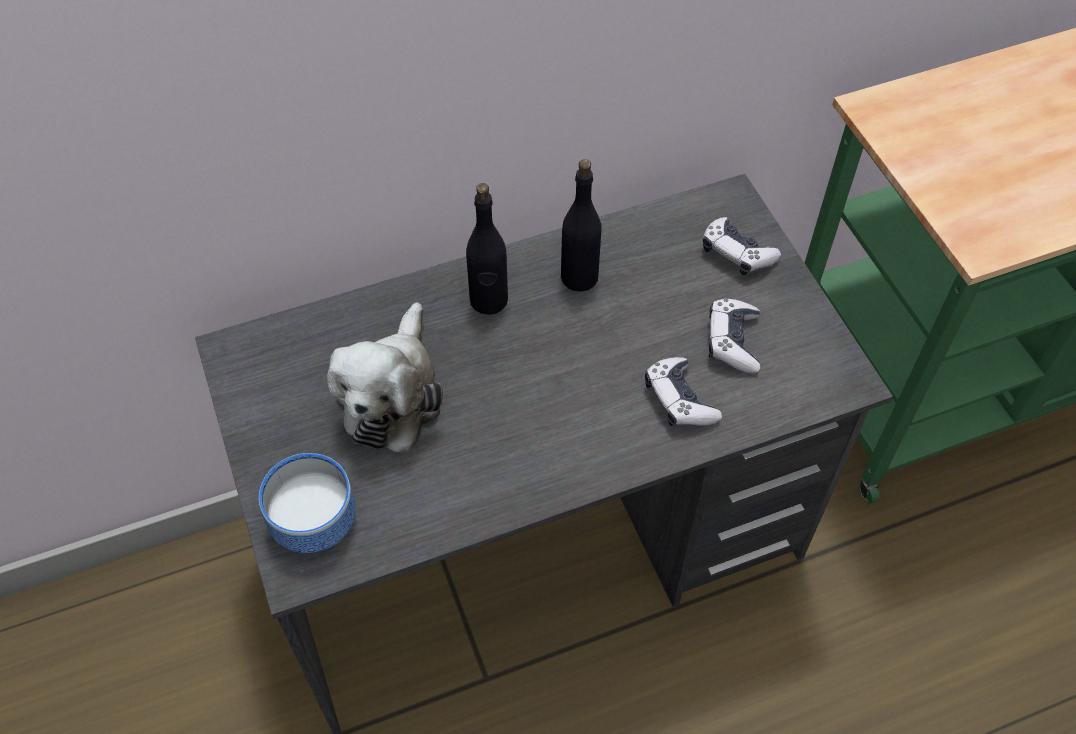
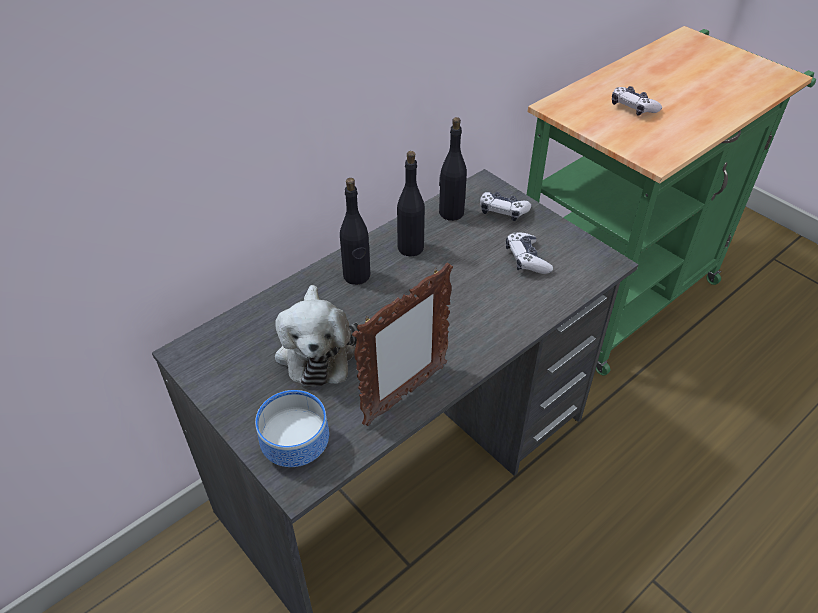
camera: 20 degrees left, 10 degrees down
(474, 495) = (404, 395): none -> picture frame
(661, 236) = (451, 213): none -> black bottle
(679, 400) = (511, 300): game controller -> game controller (633, 108)

